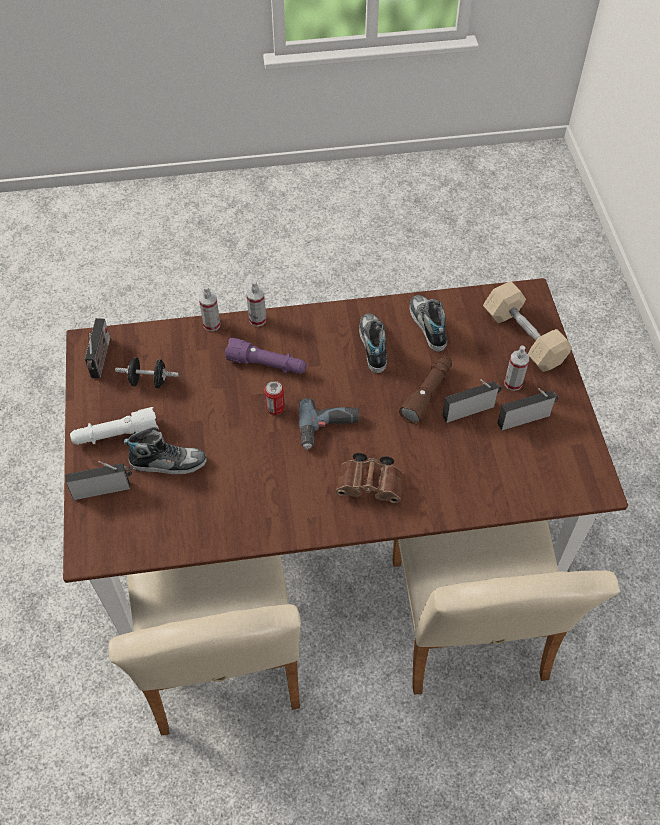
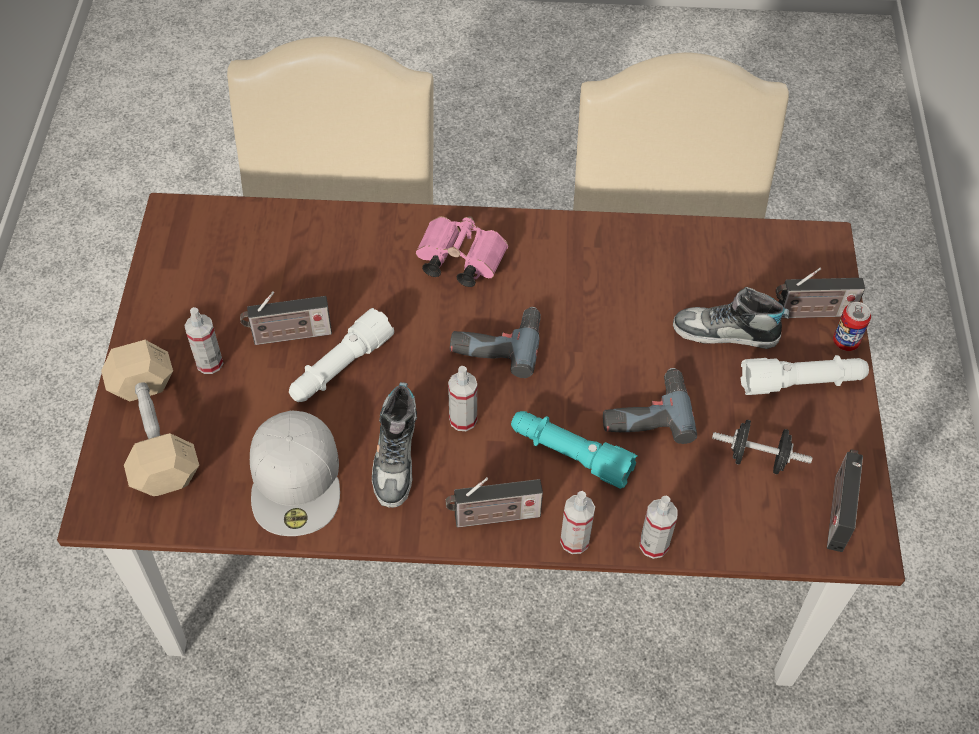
camera: 170 degrees left, 0 degrees up
(222, 399) = (645, 411): none -> power drill
(267, 365) = (570, 454): purple flashlight -> turquoise flashlight
(275, 408) = (567, 383): can -> can (845, 342)
(338, 375) = (463, 419): none -> spray bottle
(371, 485) = (457, 261): brown binoculars -> pink binoculars
(427, 326) = (297, 479): shoe -> white cap
(427, 394) = (340, 368): brown flashlight -> white flashlight
(525, 418) = (218, 312): radio -> radio (493, 517)

